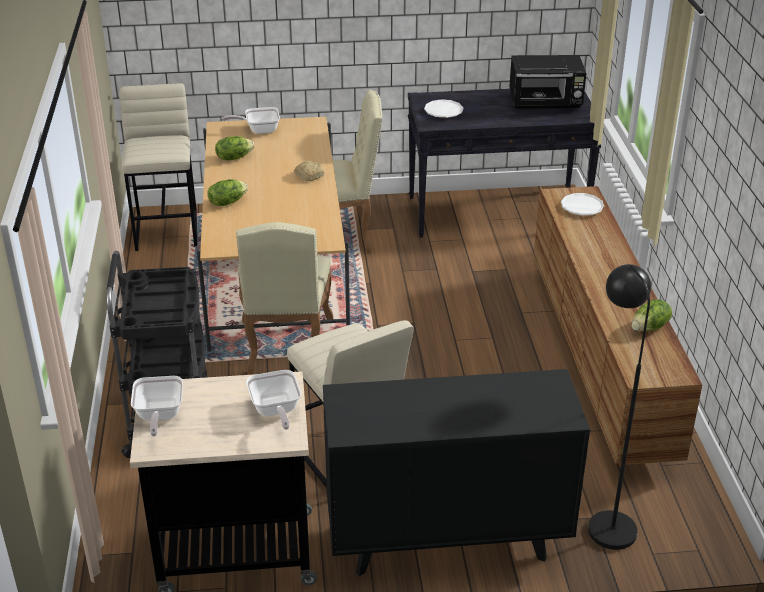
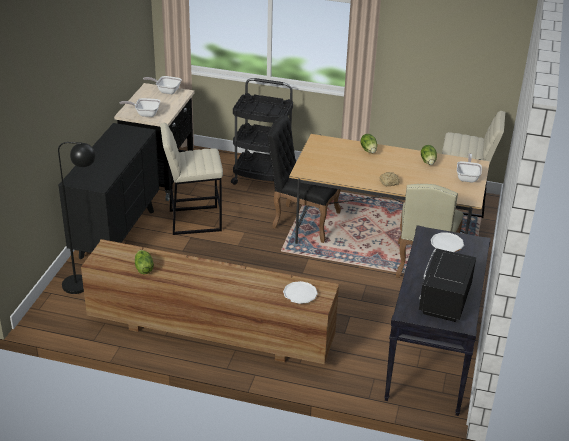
camera: 110 degrees right, 0 degrees up
(286, 348) = (304, 221): beige chair -> black chair

